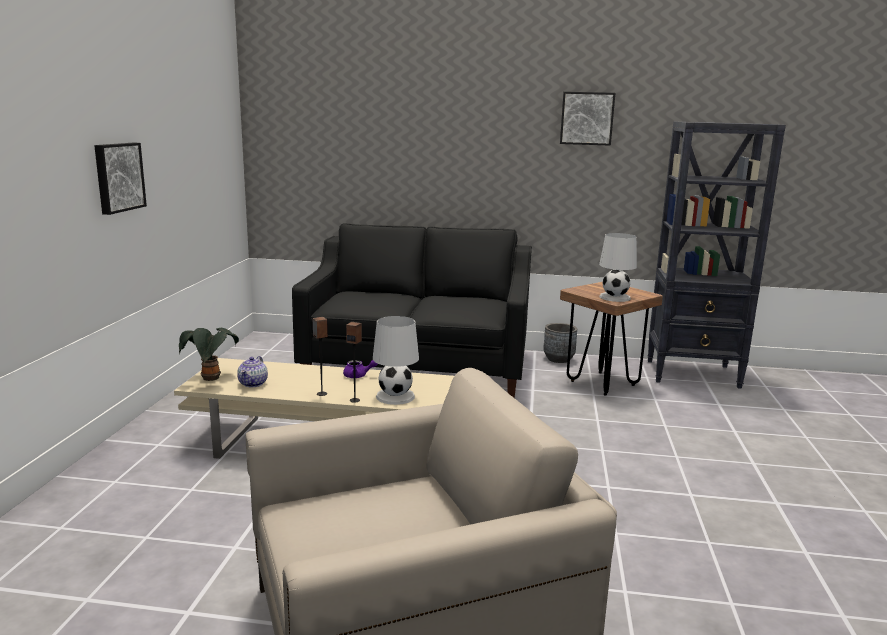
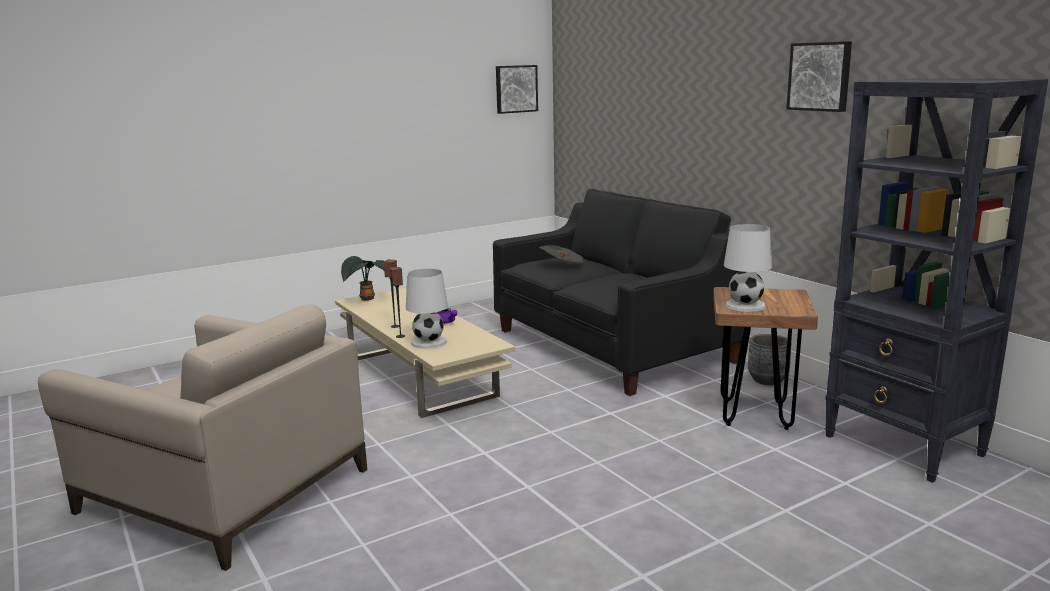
camera: 50 degrees right, 0 degrees up
(118, 177) = (360, 135): picture -> picture (515, 89)
(253, 383) = (379, 308): teapot -> none
(376, 300) = (564, 266): none -> newspaper

